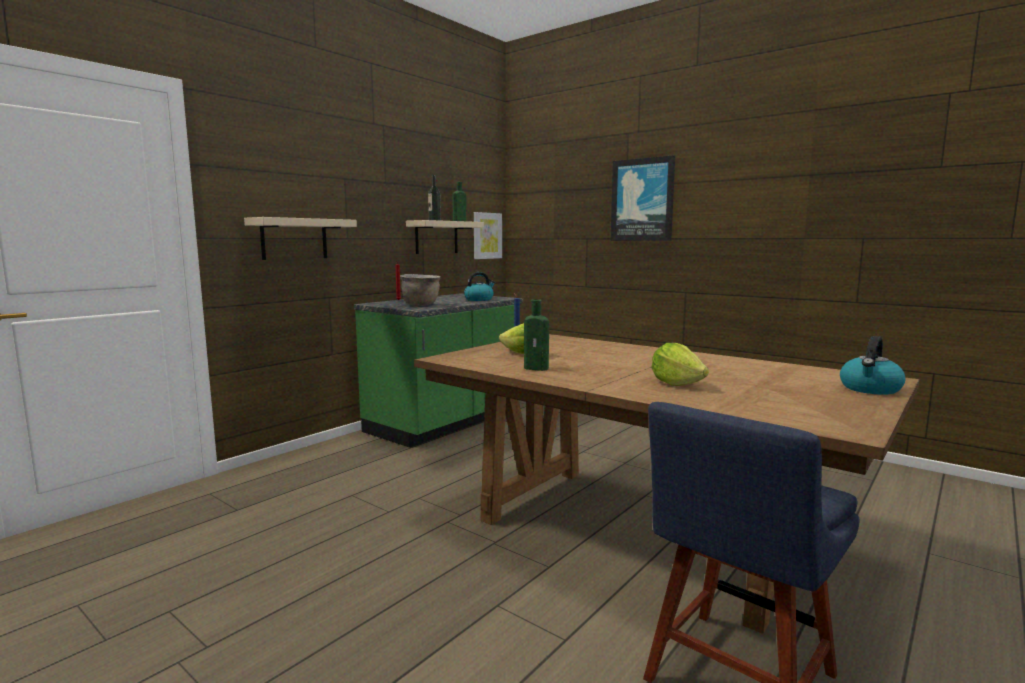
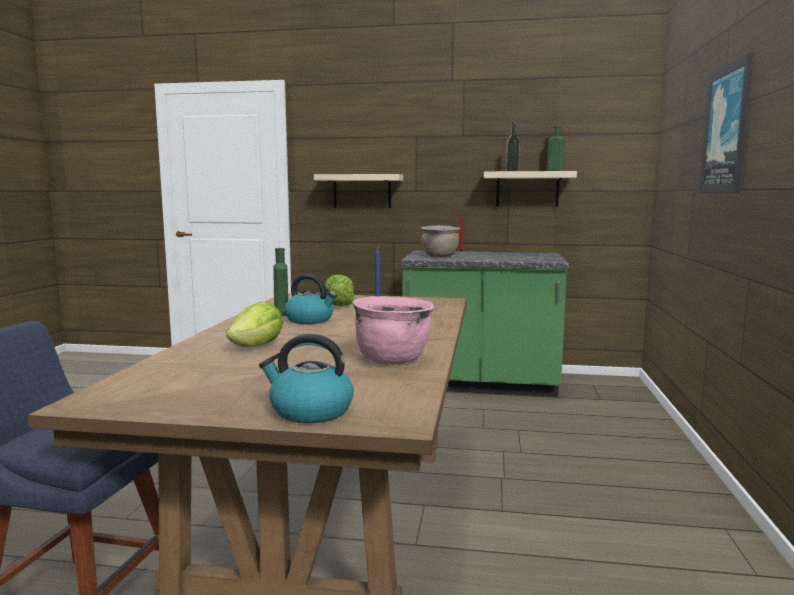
camera: 60 degrees right, 0 degrees up
(479, 299) = (516, 259): kettle -> kettle (310, 320)
(487, 235) = (613, 187): picture -> none
(744, 365) = (393, 360): none -> pink cooking pot

